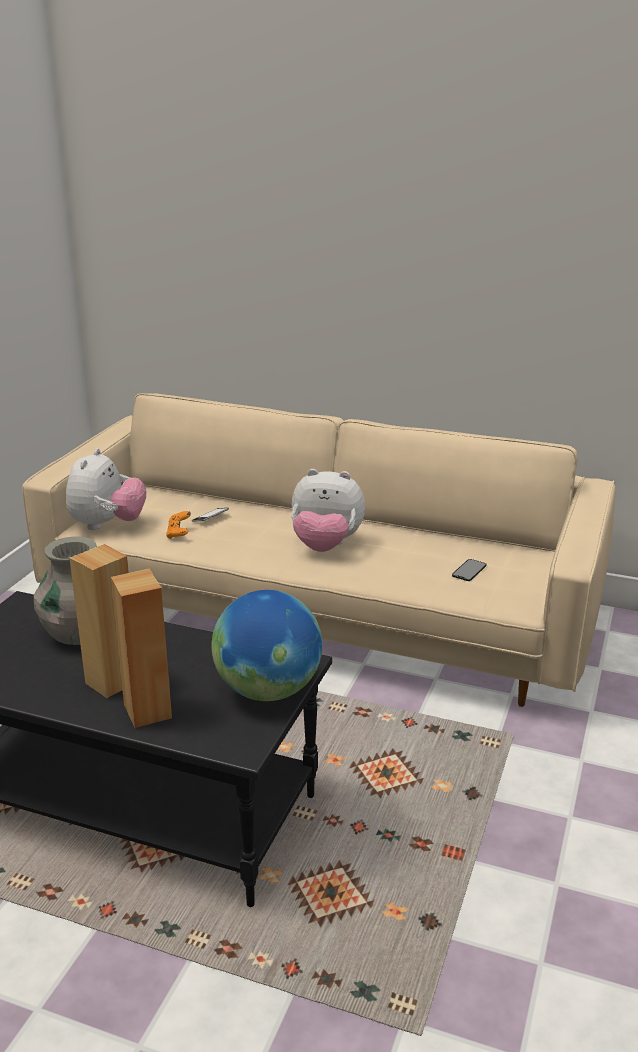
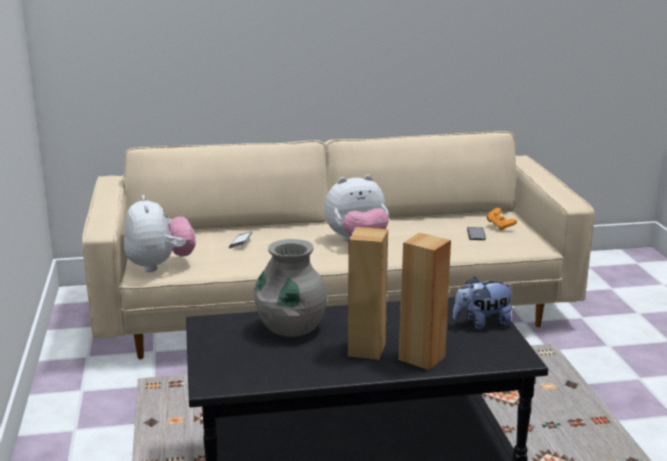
camera: 30 degrees left, 5 degrees down
(179, 534) = (232, 258): orange game controller -> orange game controller (500, 226)
(267, 690) = (482, 323): globe -> plush toy

